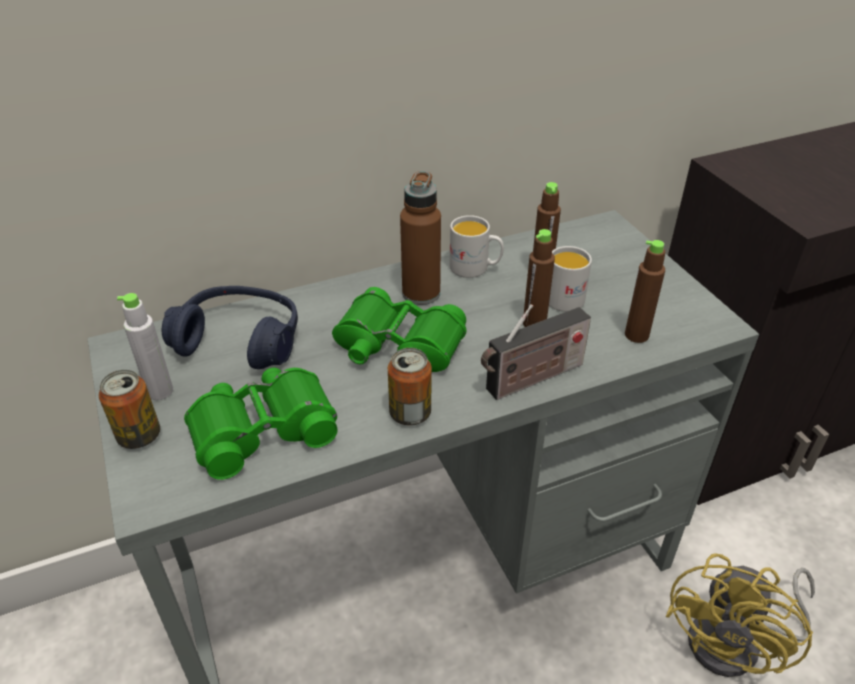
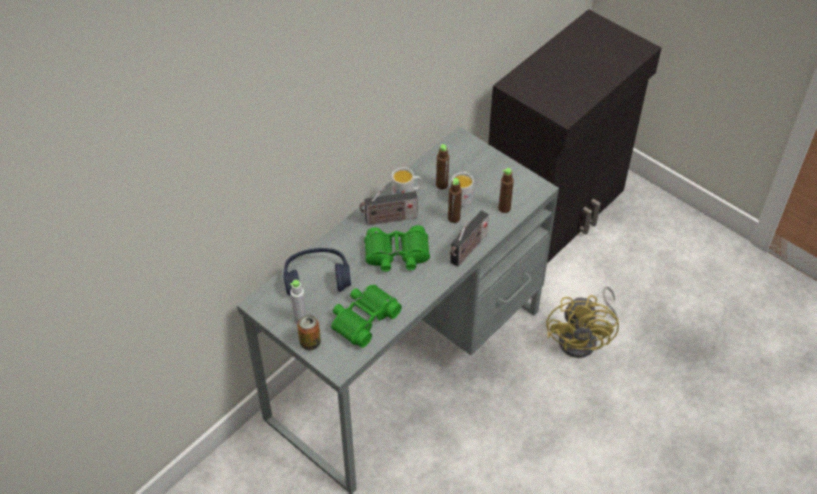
camera: 25 degrees left, 10 degrees up
(410, 413) = (424, 287): can -> none
(421, 293) = (388, 219): brown bottle -> radio

